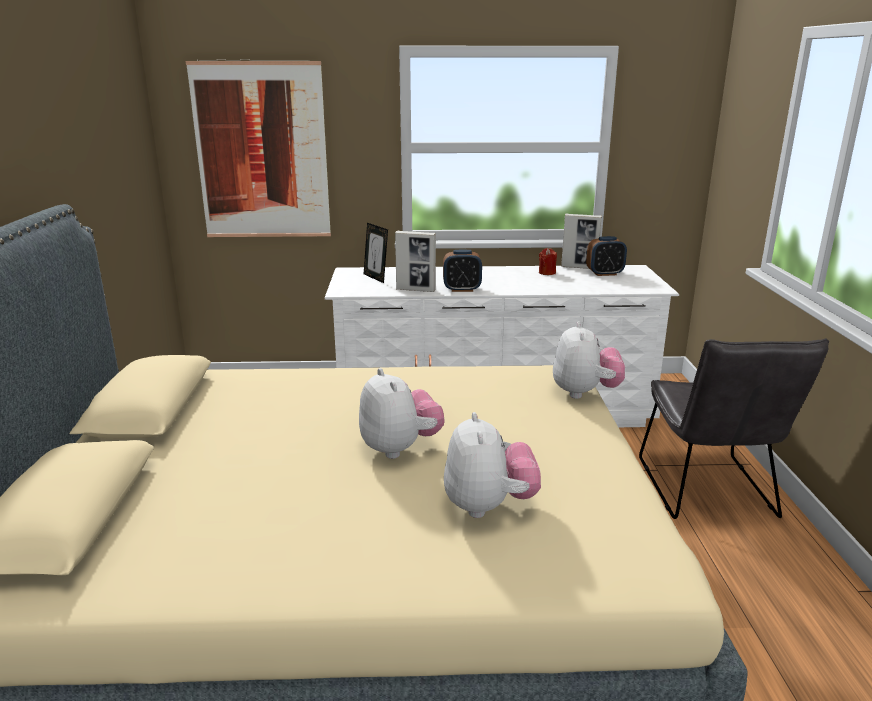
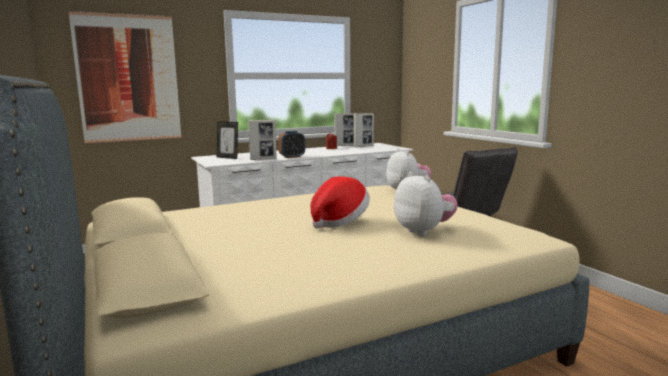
camera: 25 degrees left, 10 degrees down
(400, 448) = (339, 221): plush toy -> hat
(604, 273) = (363, 146): alarm clock -> picture frame

